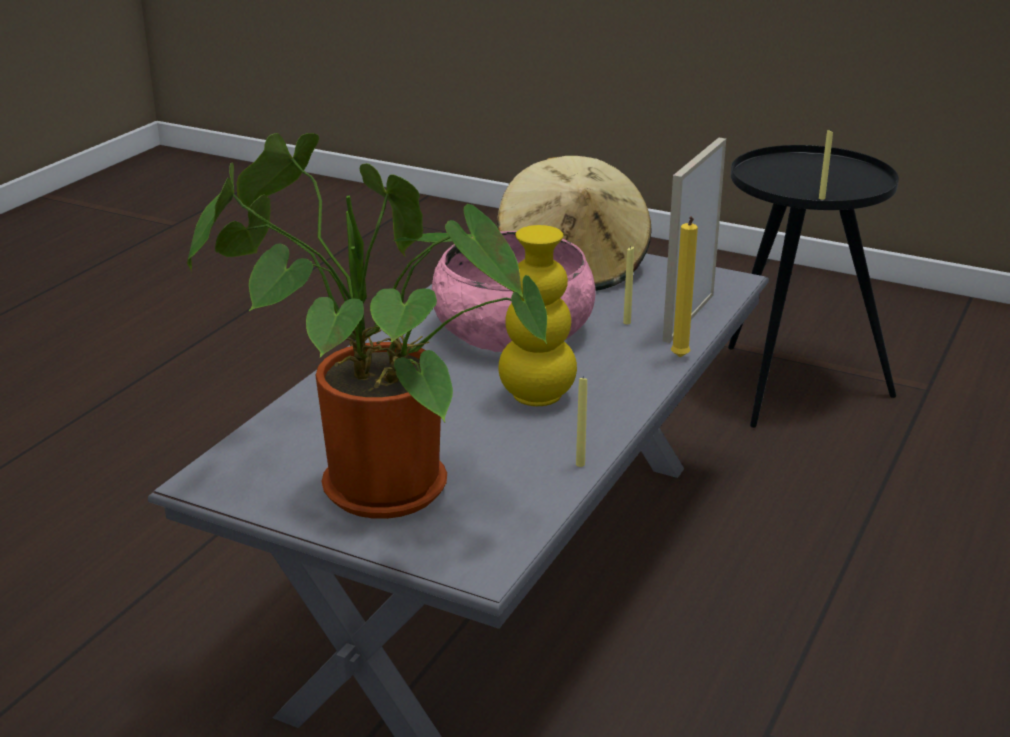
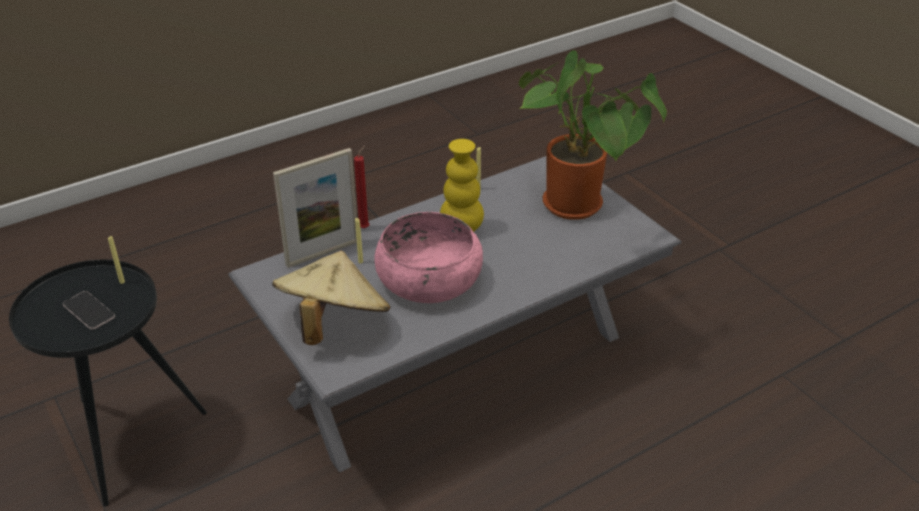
camera: 150 degrees left, 10 degrees up
(679, 358) = (365, 227): yellow candle -> red candle
(804, 177) = (89, 311): none -> phone

